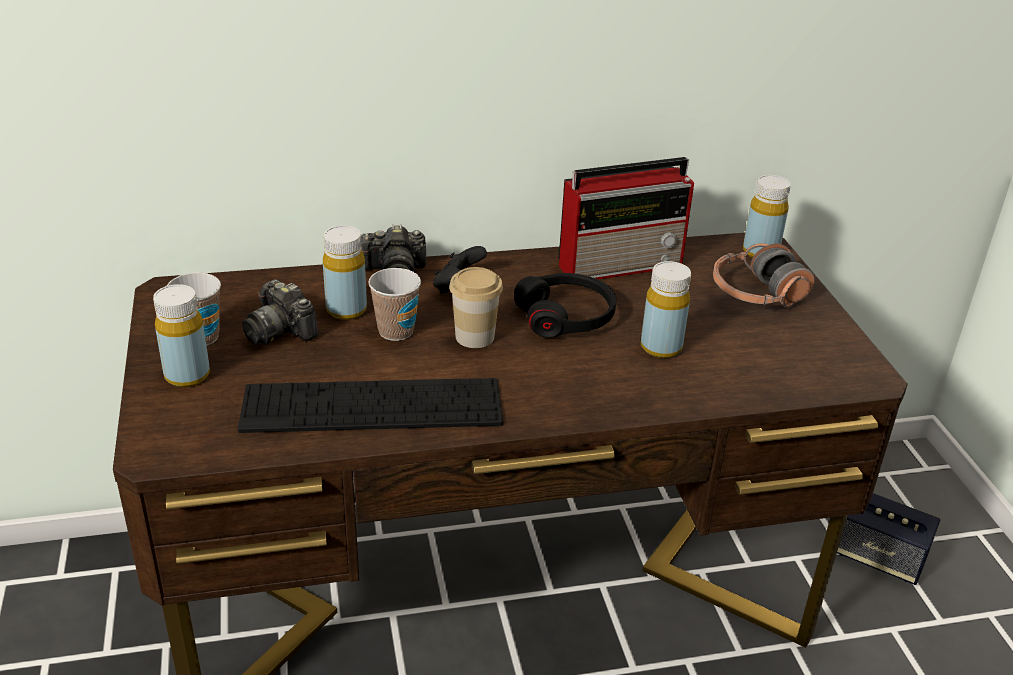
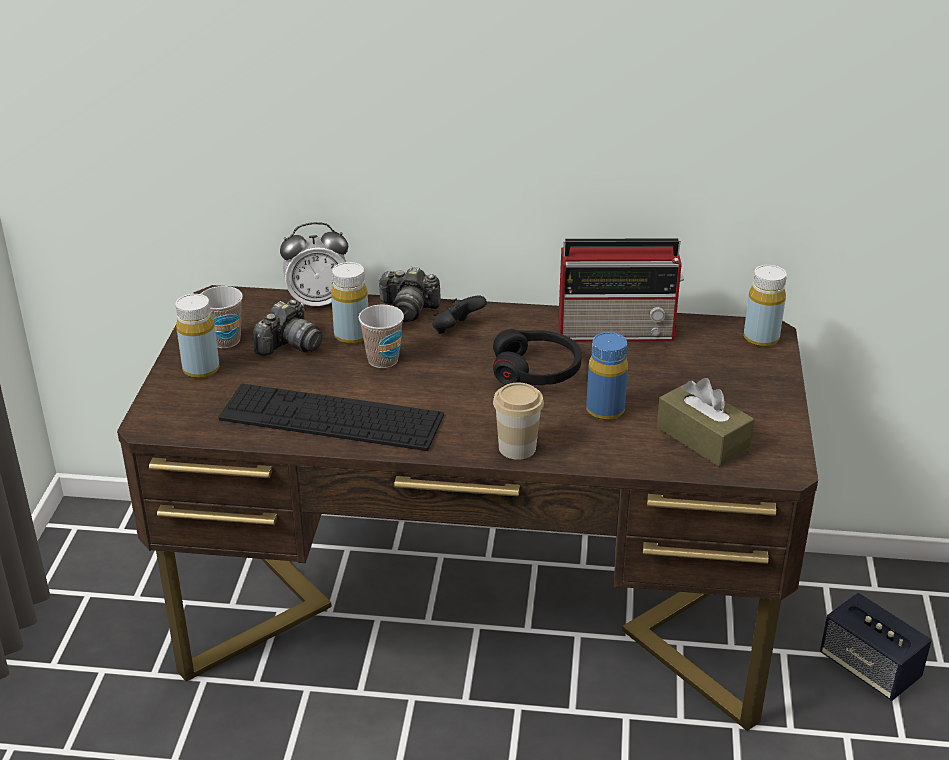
camera: 20 degrees right, 0 degrees up
(280, 331) = (289, 345): camera -> camera turned 120 degrees counterclockwise
(288, 279) = (318, 302): none -> alarm clock
(474, 337) = (446, 375): cup -> cup (517, 448)
(661, 347) = (605, 410): yellow bottle -> blue bottle
(757, 294) = (729, 377): headphones -> none
(774, 360) = (702, 438): none -> brown tissue box

